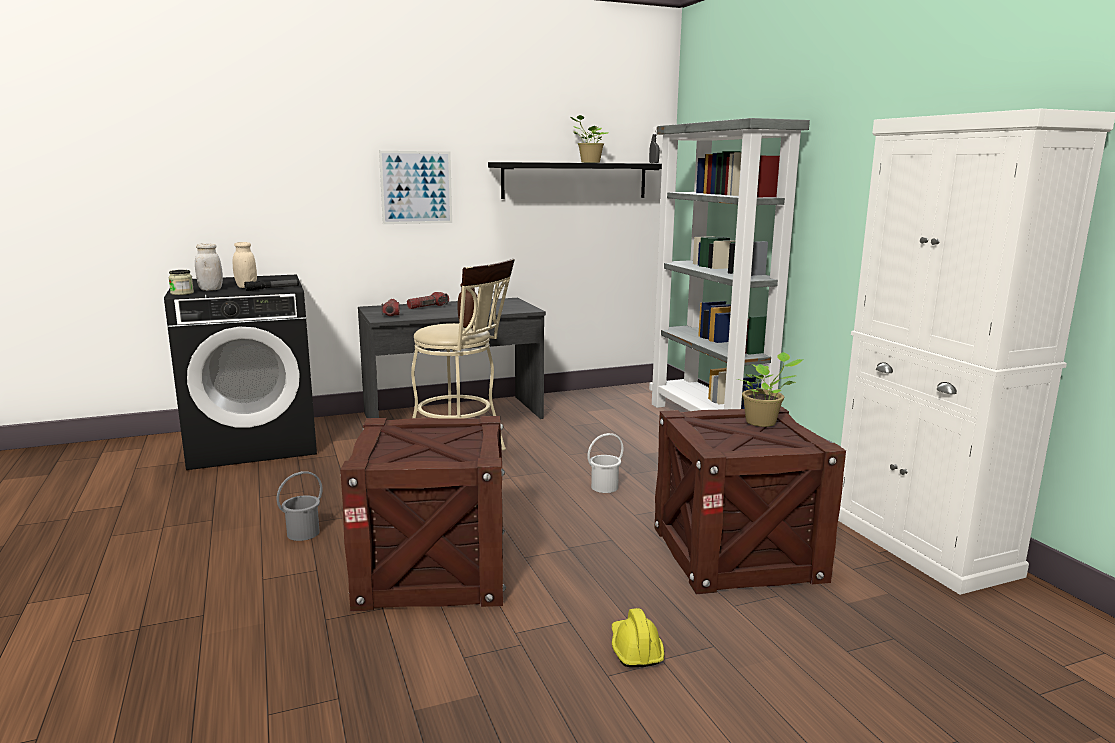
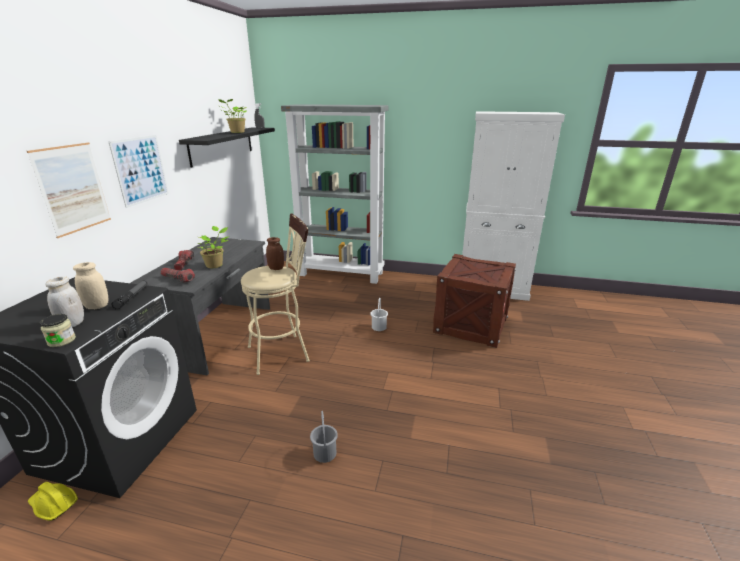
camera: 55 degrees left, 10 degrees up
(322, 190) = (72, 188): none -> picture
(432, 569) = (419, 412): crate -> none
(635, 649) = (530, 380): yellow hard hat -> yellow hard hat (54, 504)
(763, 422) = (469, 263): potted plant -> potted plant (215, 265)

